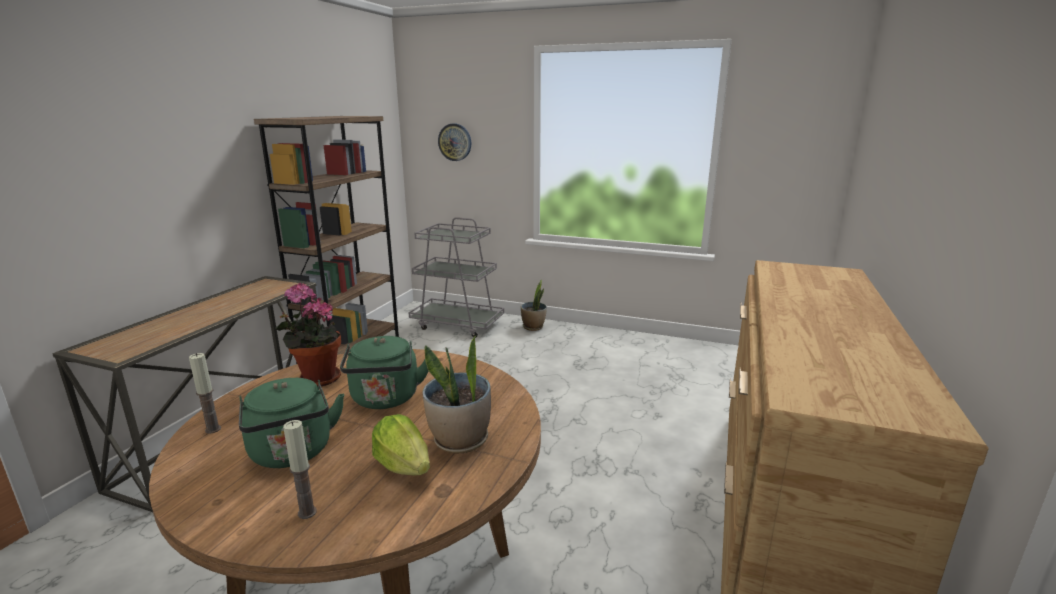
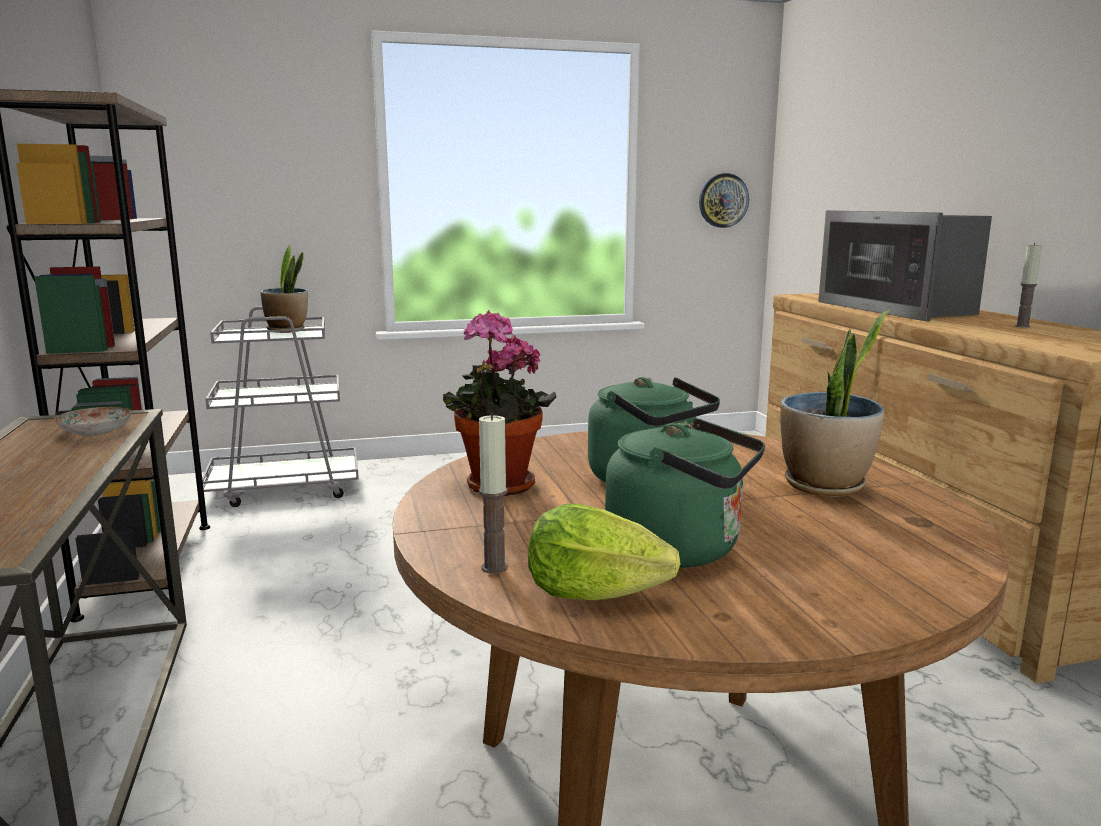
camera: 35 degrees left, 5 degrees down
(268, 292) = (96, 432): none -> plate
(307, 512) = (850, 582): candle -> candle (1022, 326)
(403, 466) = (830, 518): lettuce -> lettuce (593, 594)
(455, 142) = (233, 181): wall clock -> wall clock (723, 200)
(533, 327) = (410, 468): potted plant -> potted plant (287, 330)
(810, 298) = (899, 309): none -> microwave

